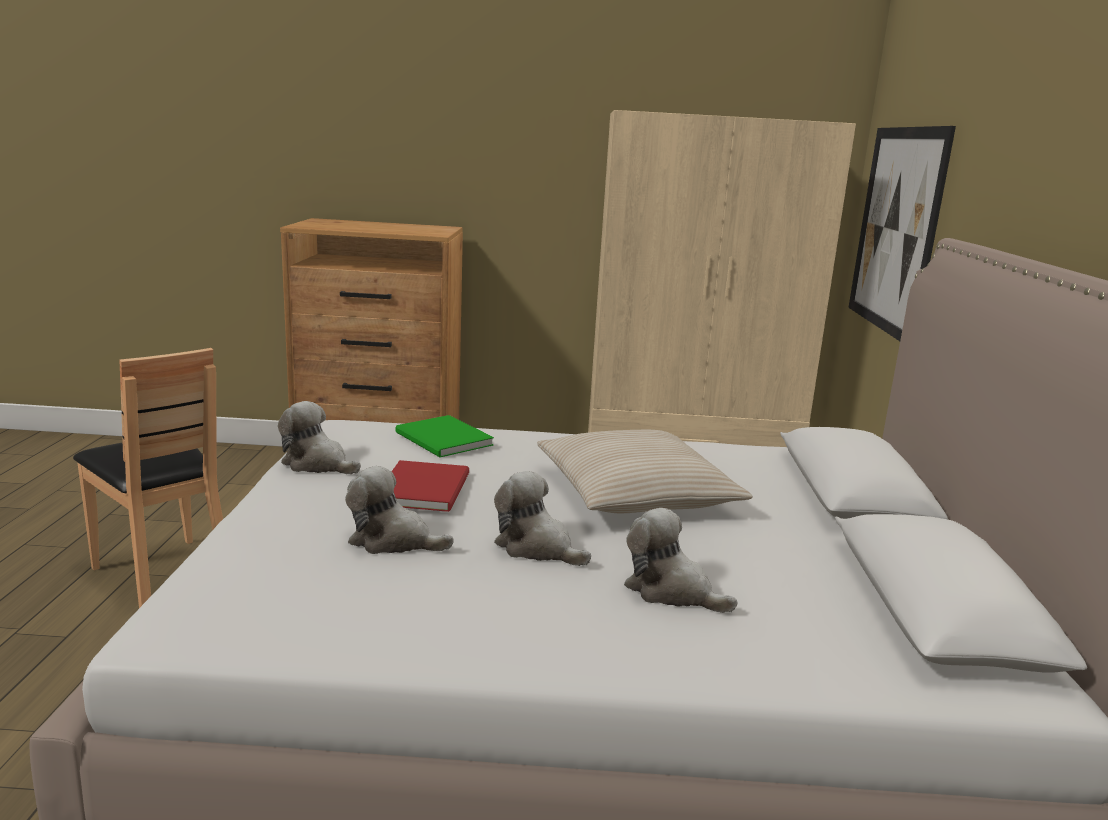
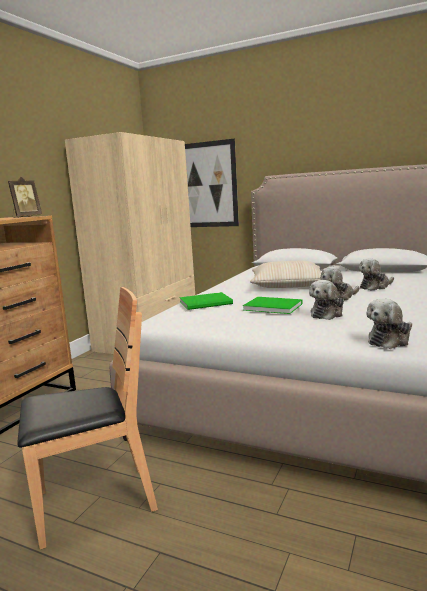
camera: 65 degrees left, 5 degrees down
(318, 464) = (220, 325): plush toy -> plush toy (390, 340)
(418, 233) = (26, 217): none -> picture frame
(427, 488) = (272, 306): red book -> green book

